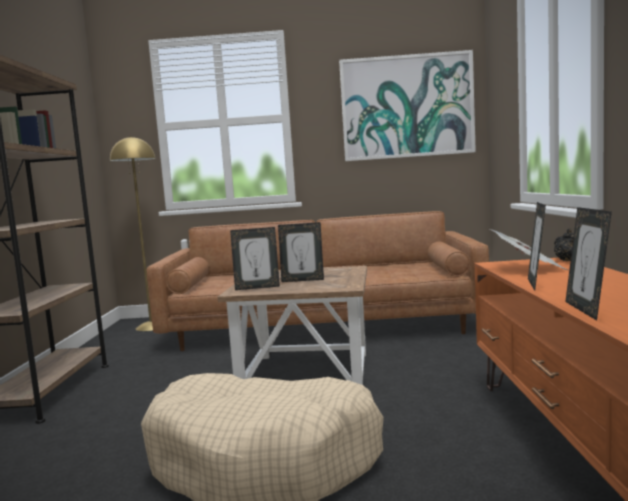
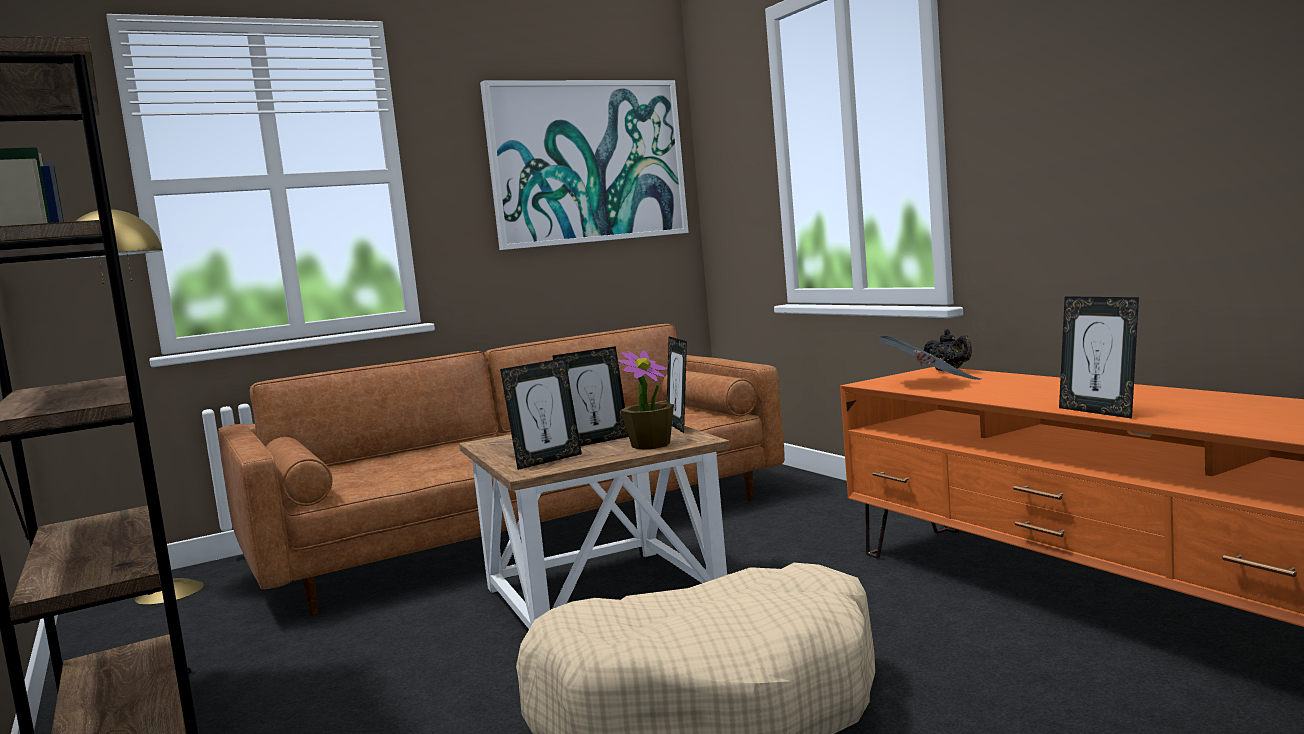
camera: 30 degrees left, 0 degrees up
(320, 286) = (651, 445): none -> potted plant
(536, 284) = (983, 397): picture frame -> picture frame (680, 427)

